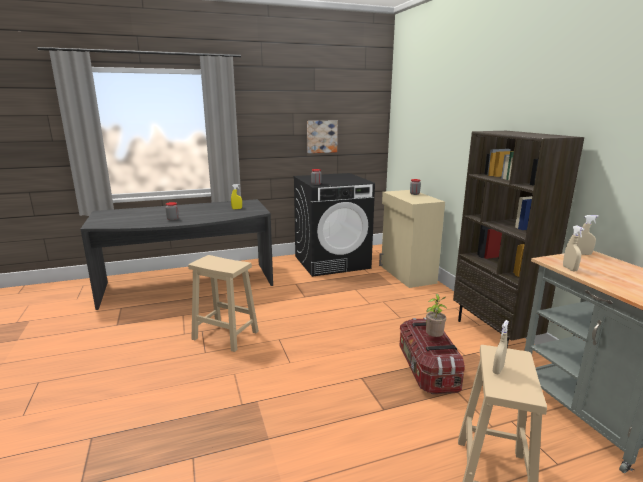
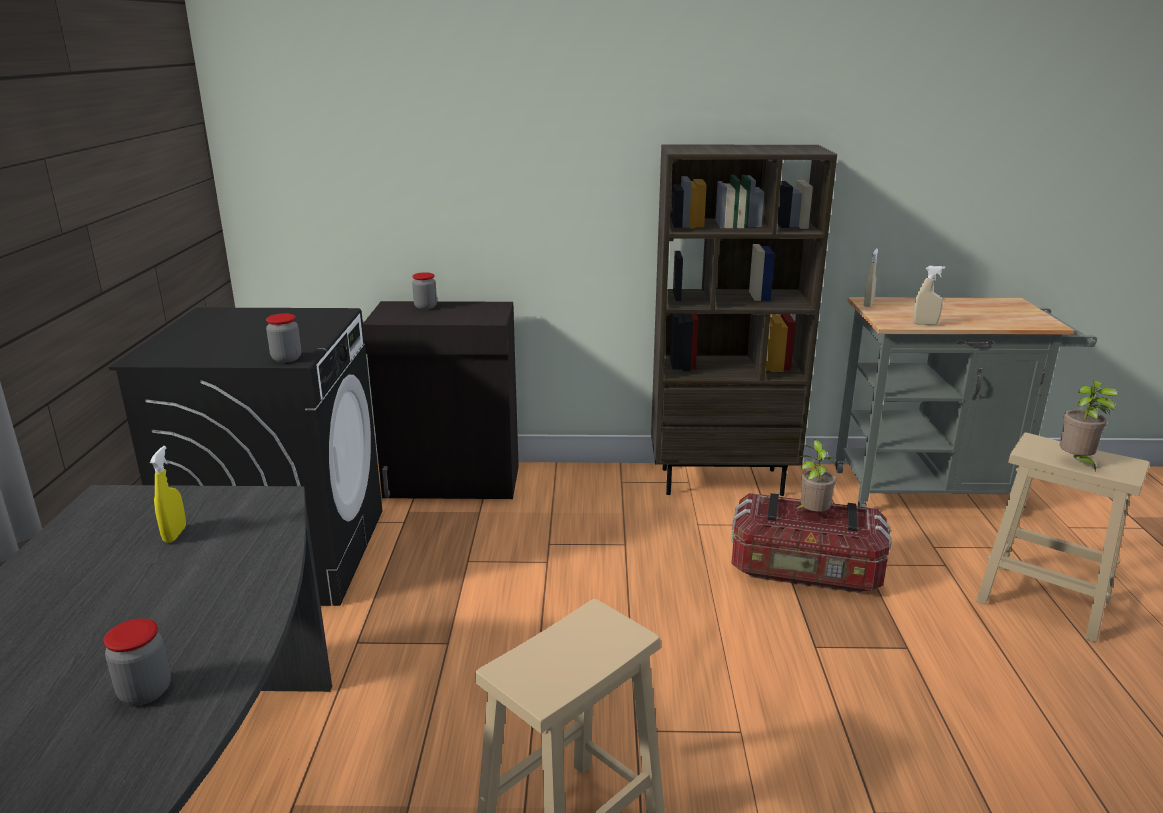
camera: 70 degrees left, 5 degrees up
(321, 136) = (121, 220): picture -> none
(407, 274) = (453, 483): beige cabinet -> black cabinet
(498, 370) = (1076, 462): beige spray bottle -> potted plant

